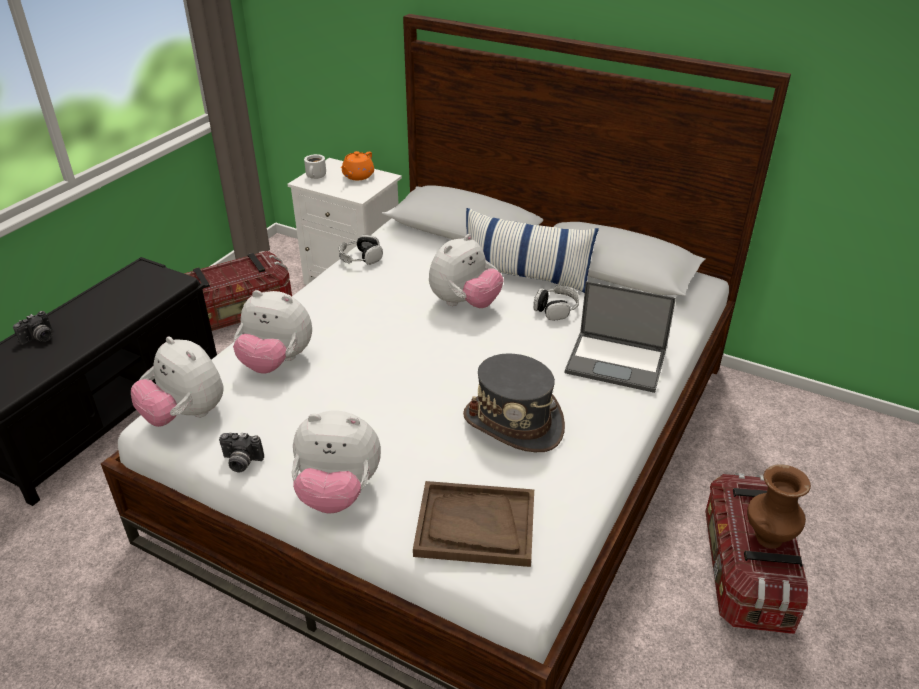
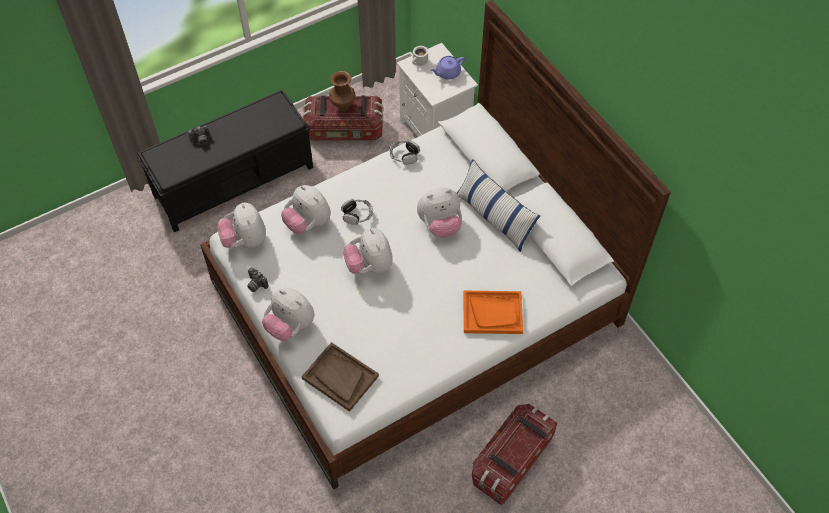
camera: 30 degrees right, 20 degrees up
(357, 176) = (447, 73): orange teapot -> purple teapot
(406, 374) = (369, 265): none -> plush toy
(513, 423) = (402, 327): grey hat -> none
(556, 309) = (490, 255): headphones -> headphones (357, 215)
(617, 362) = (492, 313): laptop -> orange tray
(768, 539) = (513, 453): brown vase -> brown vase (342, 106)

